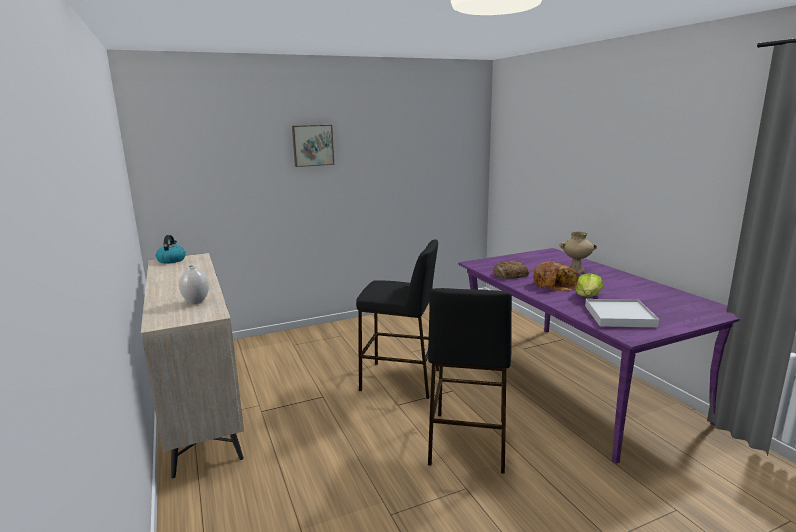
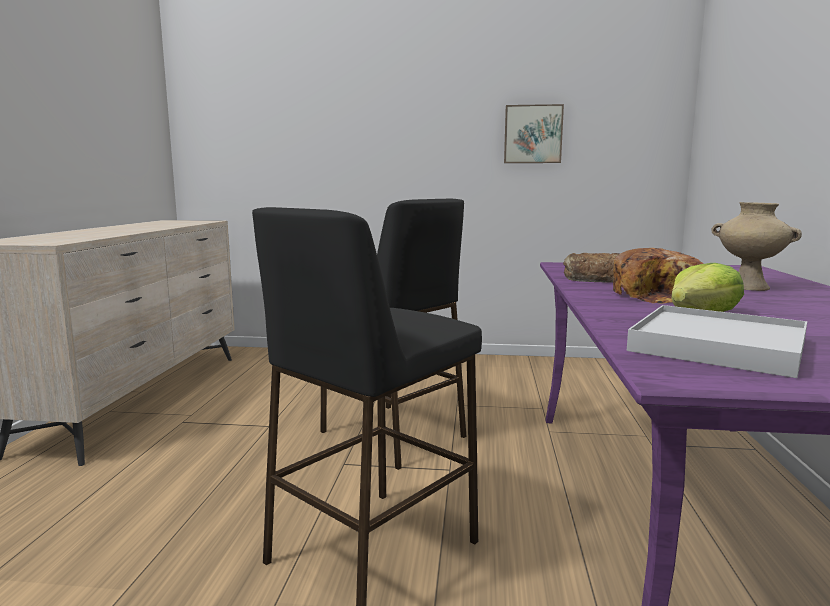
camera: 30 degrees right, 5 degrees down
(171, 260) = (177, 221): kettle -> none
(196, 302) = (78, 236): white vase -> none
(312, 145) = (388, 93): picture -> picture (533, 134)

